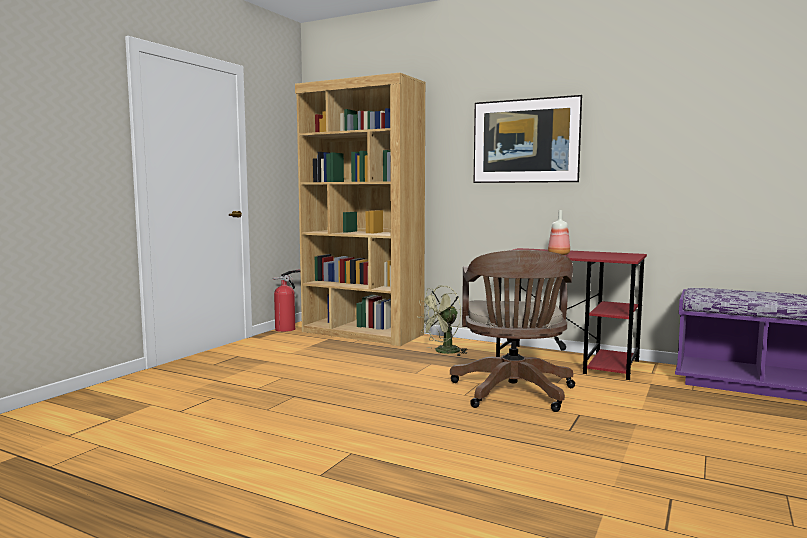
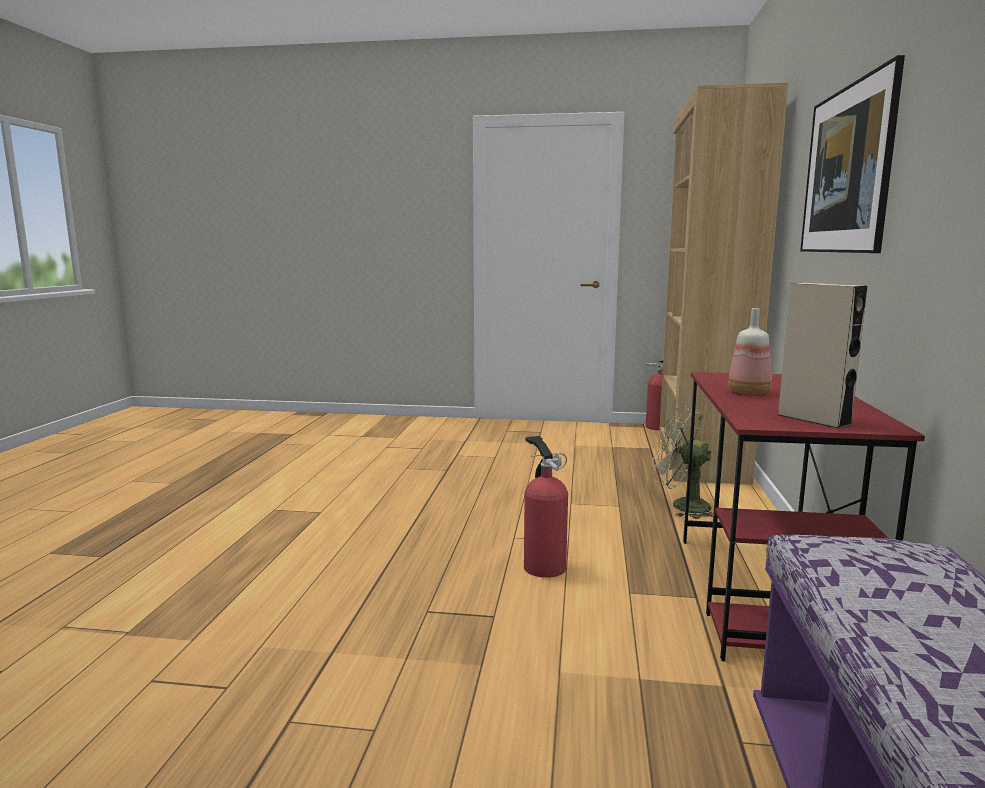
camera: 70 degrees right, 5 degrees up
(513, 394) = (543, 565): brown office chair -> fire extinguisher
(620, 256) = (813, 419): none -> beige speaker

